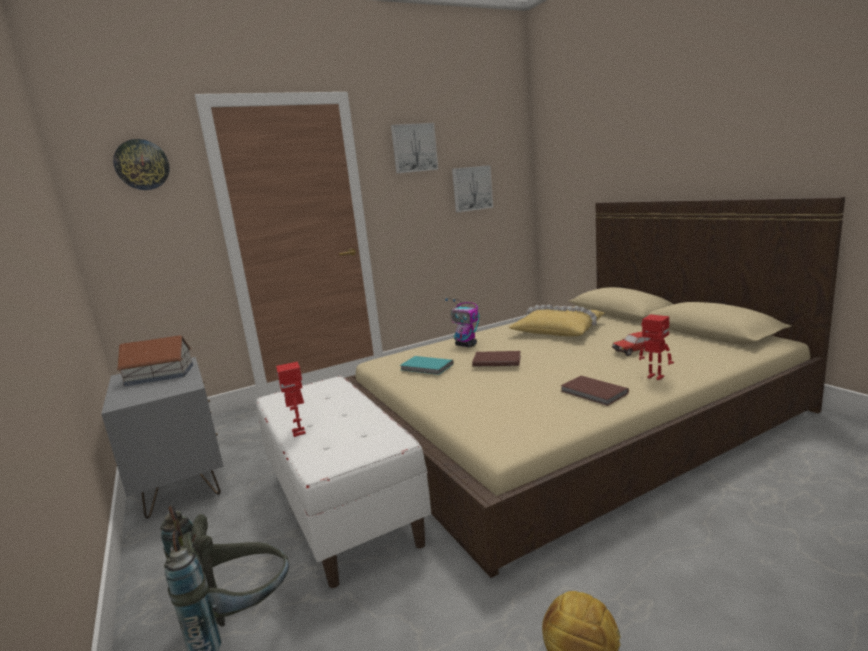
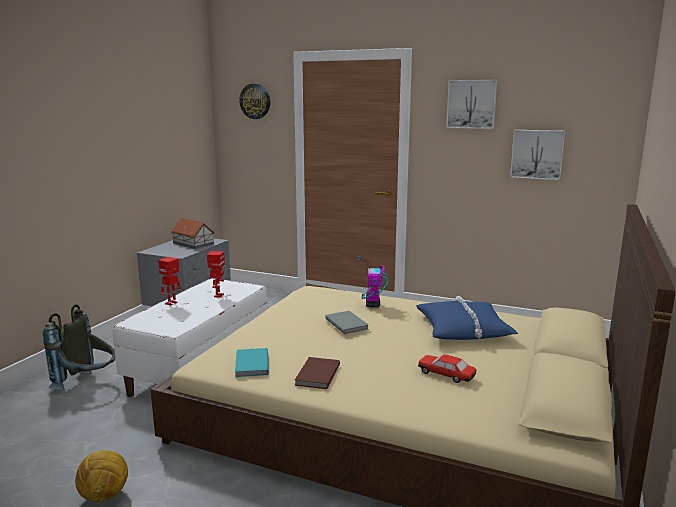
camera: 50 degrees right, 0 degrees up
(426, 367) = (308, 305): turquoise book -> turquoise book (250, 365)
(496, 360) = (347, 323): brown book -> grey book
(559, 329) = (463, 329): yellow pillow -> blue pillow
(655, 377) = (378, 394): toy robot -> toy robot (218, 295)

